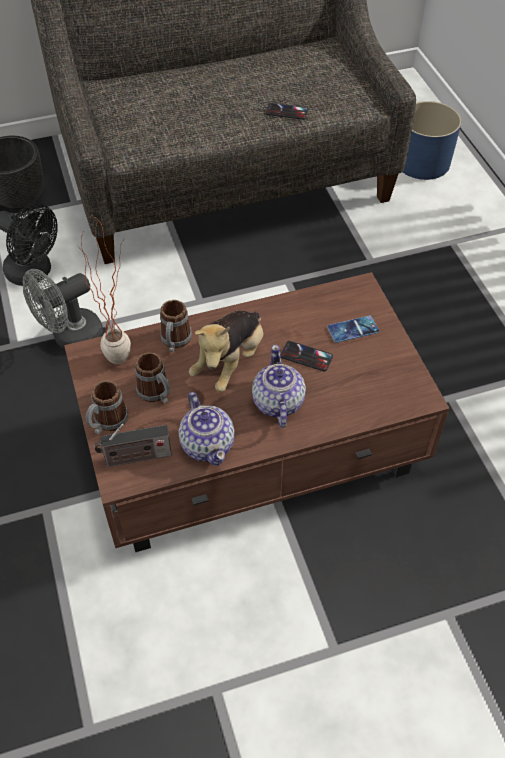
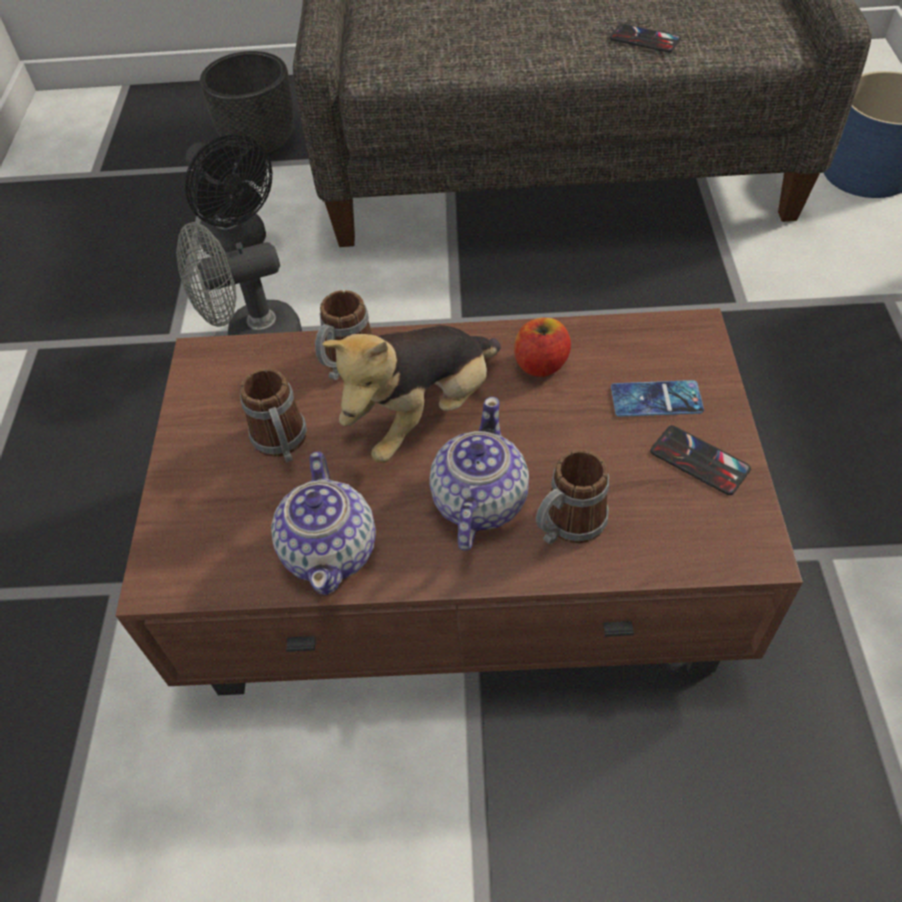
camera: 20 degrees right, 0 degrees up
(107, 423) = (184, 476): mug -> mug (567, 526)
(123, 352) = (258, 366): potted plant -> none
(135, 458) = (202, 547): radio -> none
(285, 321) = (541, 364): none -> apple
(306, 356) = (557, 430): phone -> phone (699, 460)

